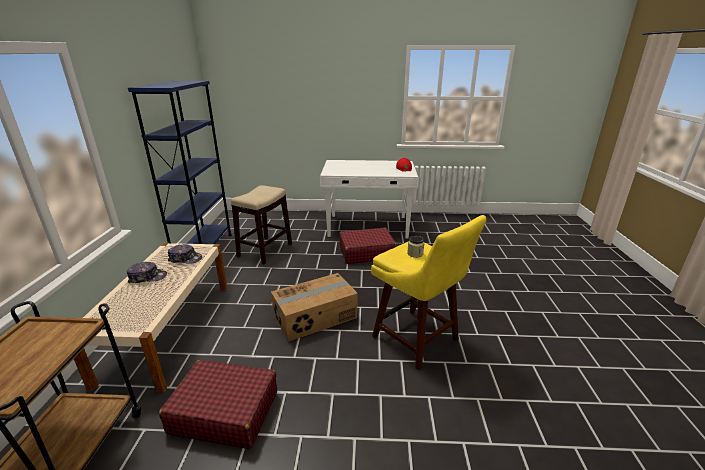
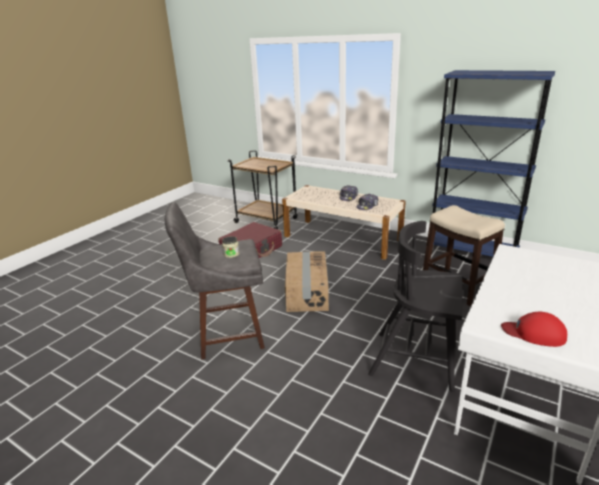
camera: 120 degrees right, 0 degrees up
(366, 253) = (416, 360): red suitcase -> black chair
(418, 340) = (227, 334): yellow stool -> grey stool

